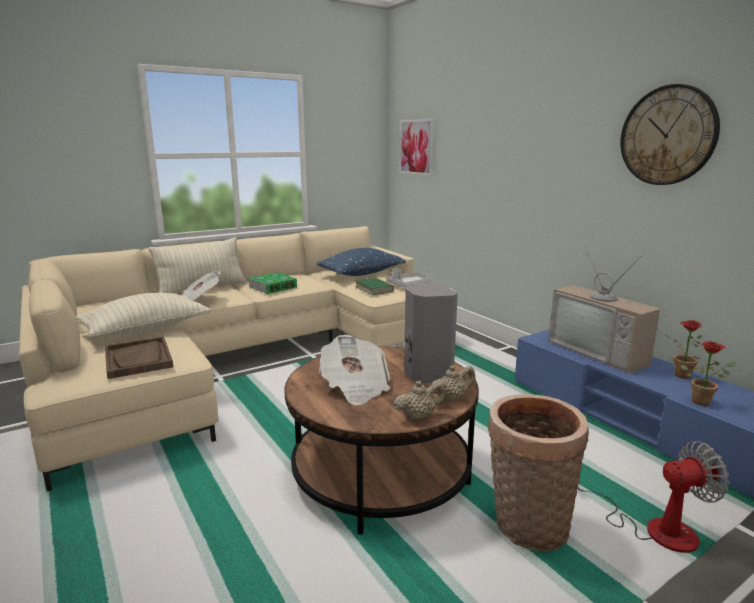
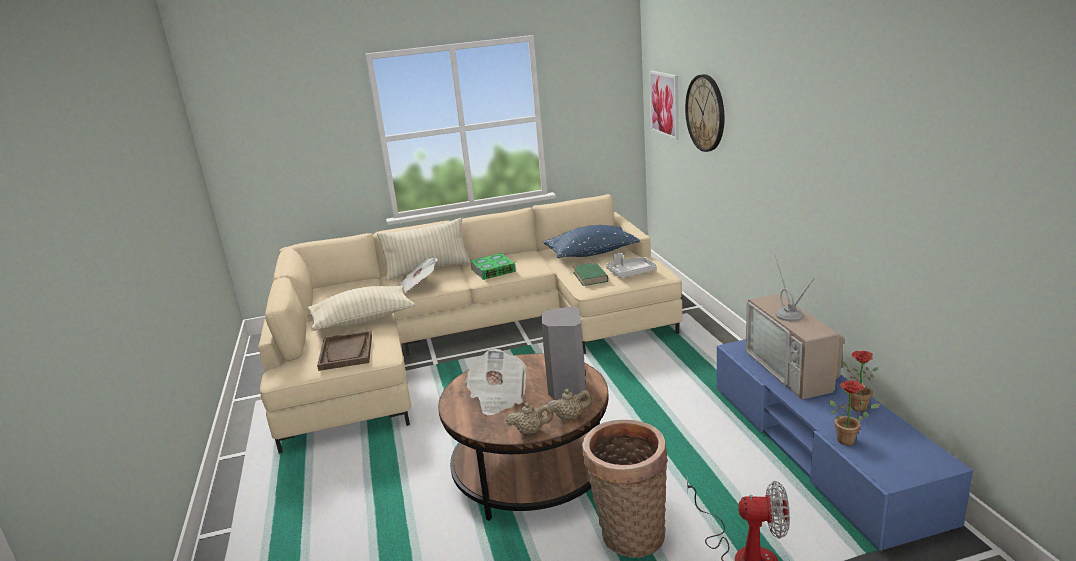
camera: 20 degrees right, 5 degrees up
(668, 135) = (858, 144): wall clock -> wall clock (705, 113)

